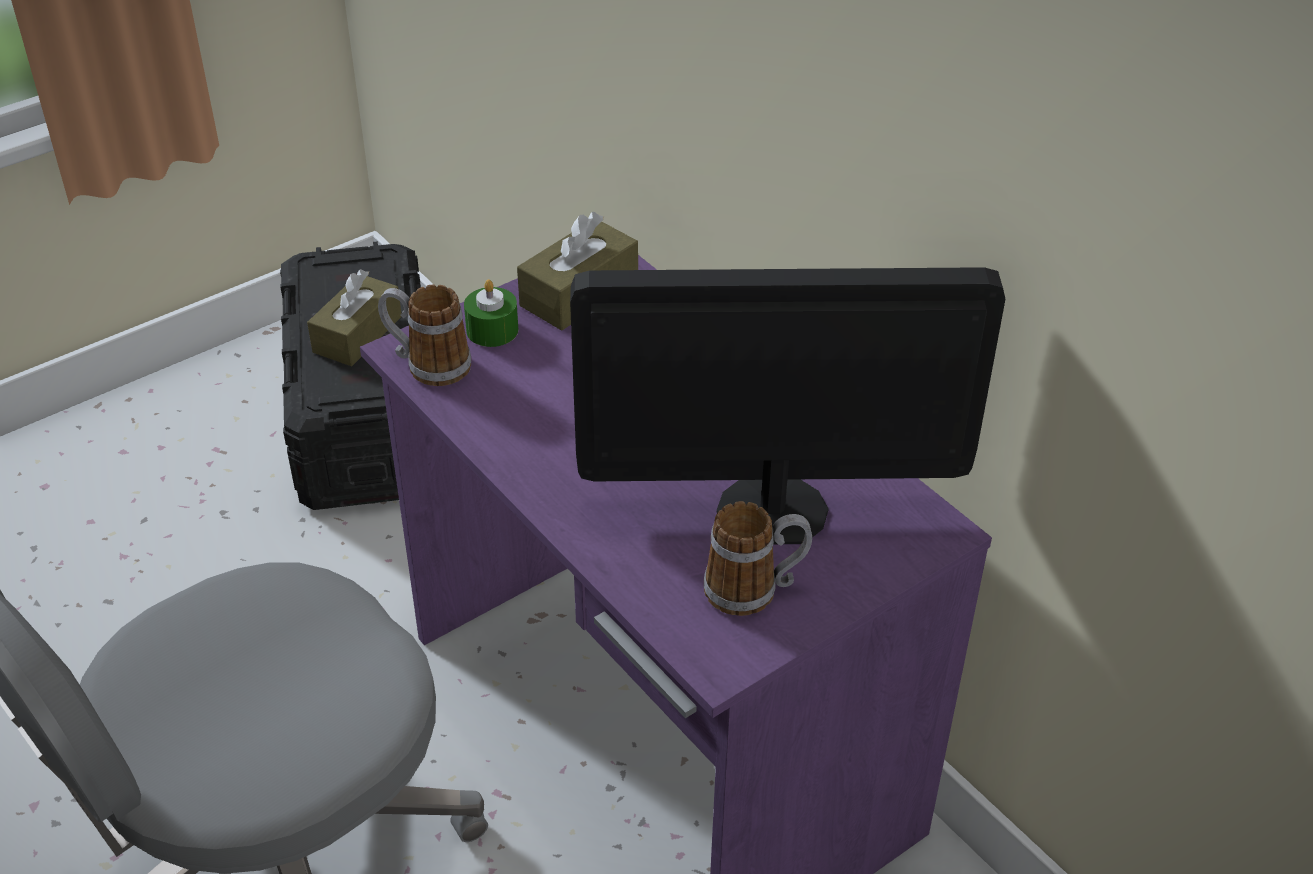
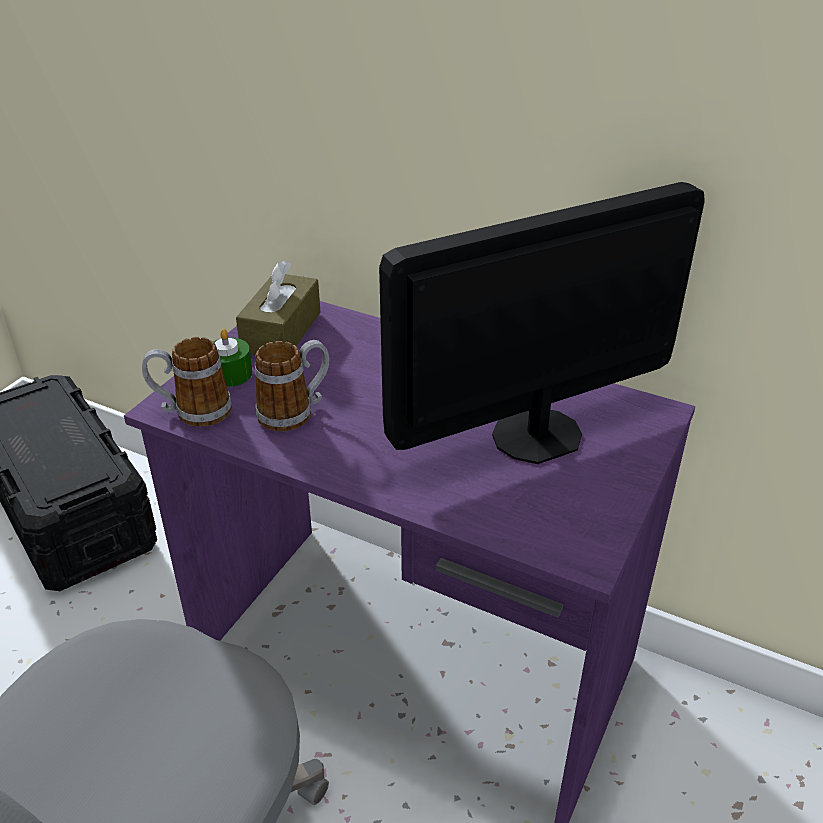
camera: 25 degrees left, 5 degrees down
(357, 334) = (54, 443): brown tissue box -> none
(754, 589) = (569, 494): mug -> mug (295, 412)

